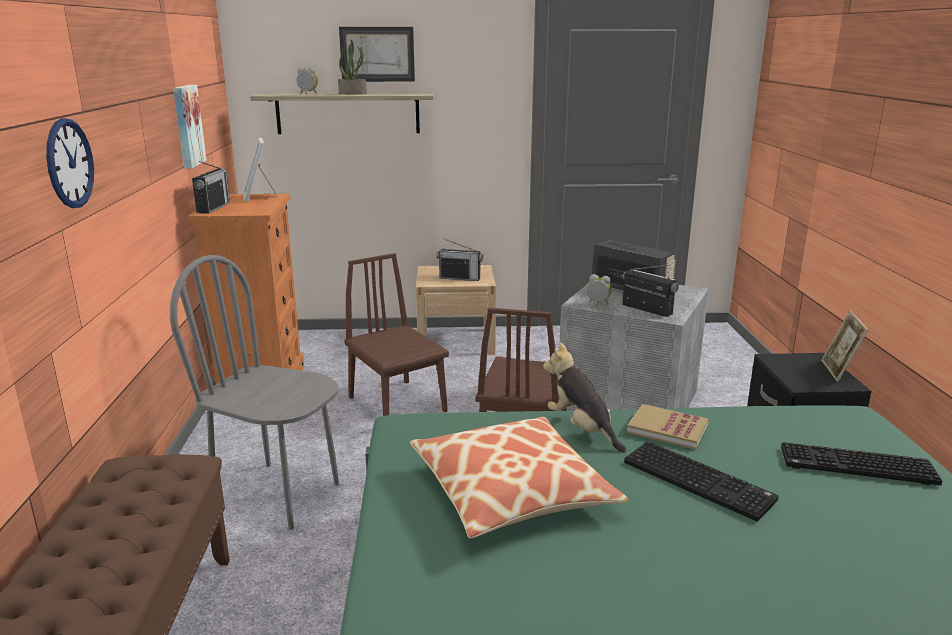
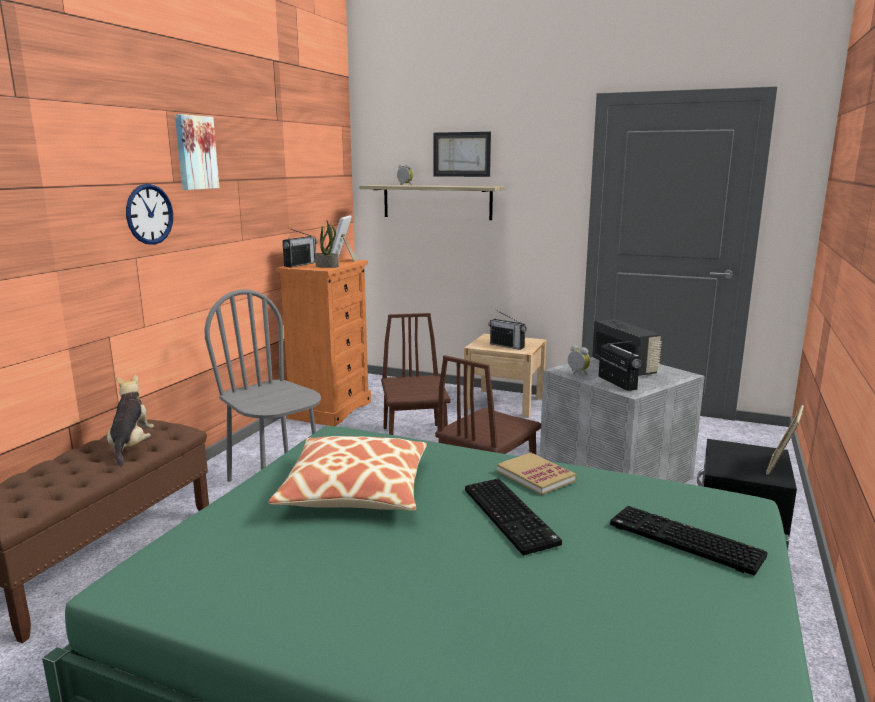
camera: 25 degrees right, 5 degrees down
(186, 126) = (292, 203): picture -> picture (195, 152)
(353, 93) = (437, 185): potted plant -> potted plant (327, 266)
(582, 429) = (462, 461): plush toy -> plush toy (131, 446)

